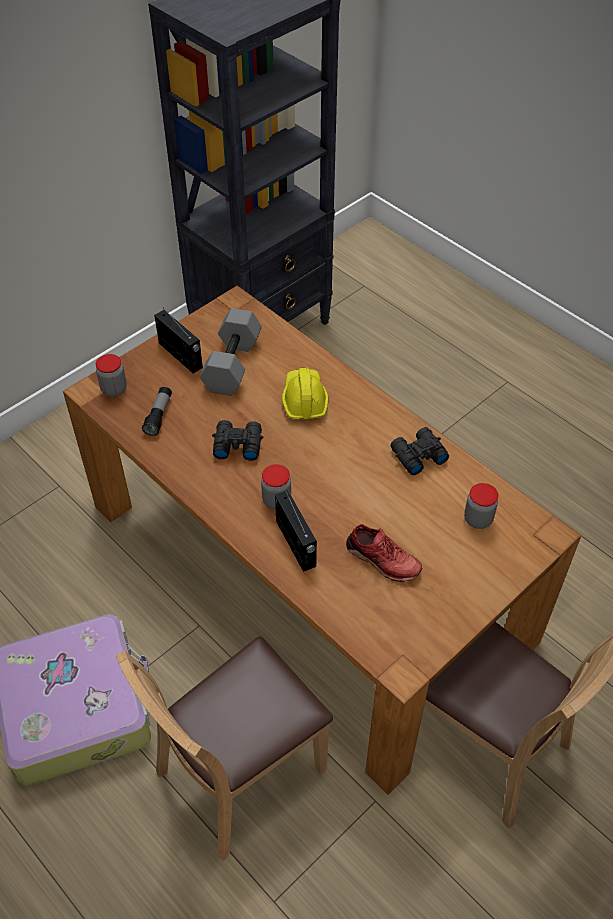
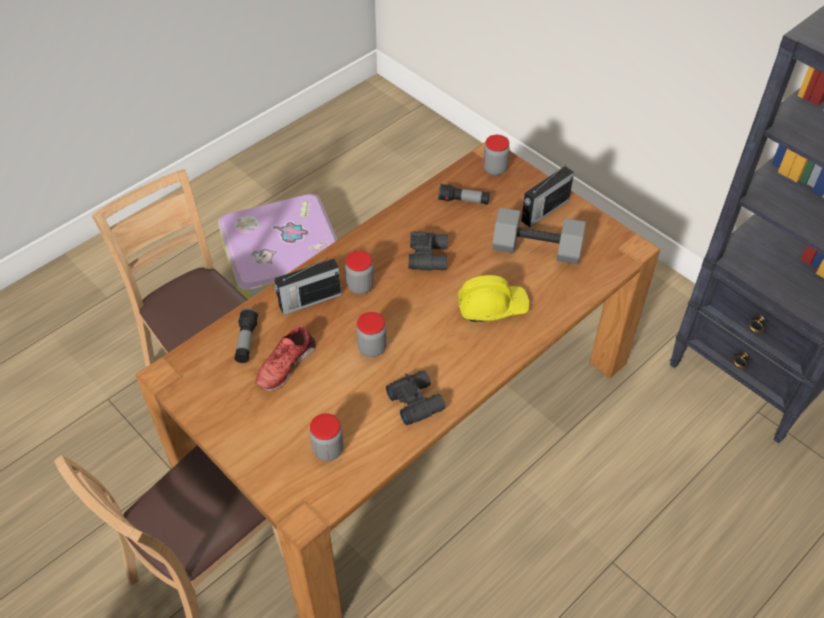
camera: 90 degrees right, 0 degrees up
(353, 598) = (246, 341): none -> flashlight
(357, 489) = (372, 348): none -> jar

